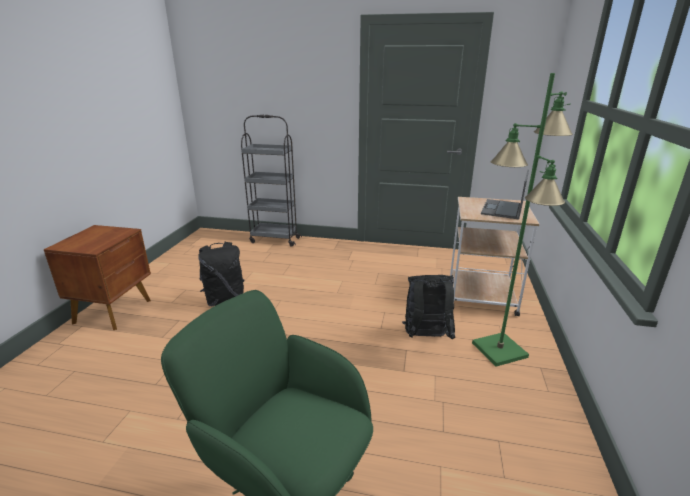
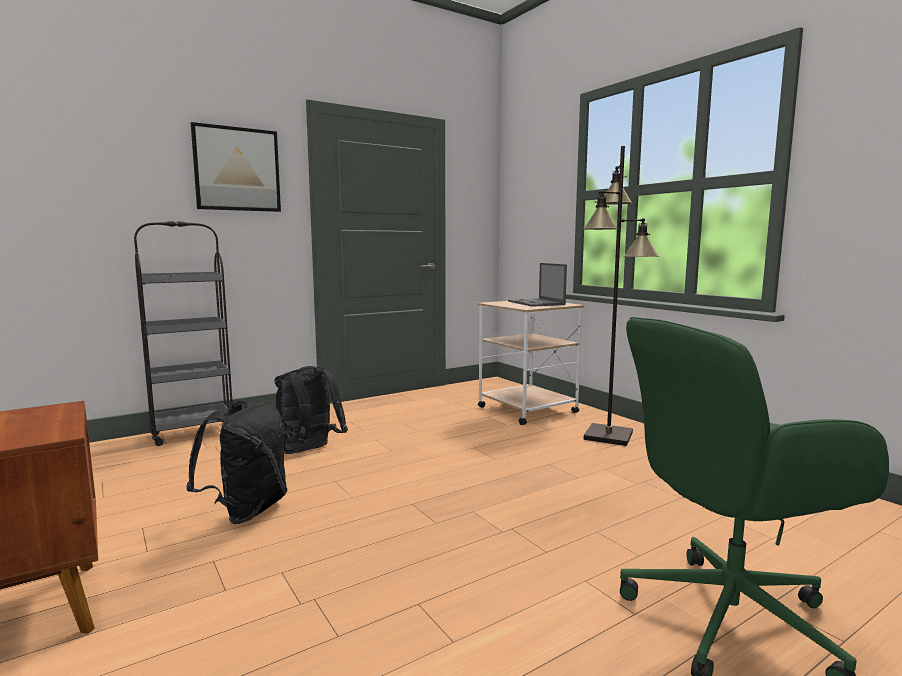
camera: 45 degrees left, 15 degrees down
(309, 75) = (237, 169): none -> picture
(426, 337) = (545, 449): black backpack -> black backpack (308, 451)
(500, 350) = (609, 436): green floor lamp -> black floor lamp

